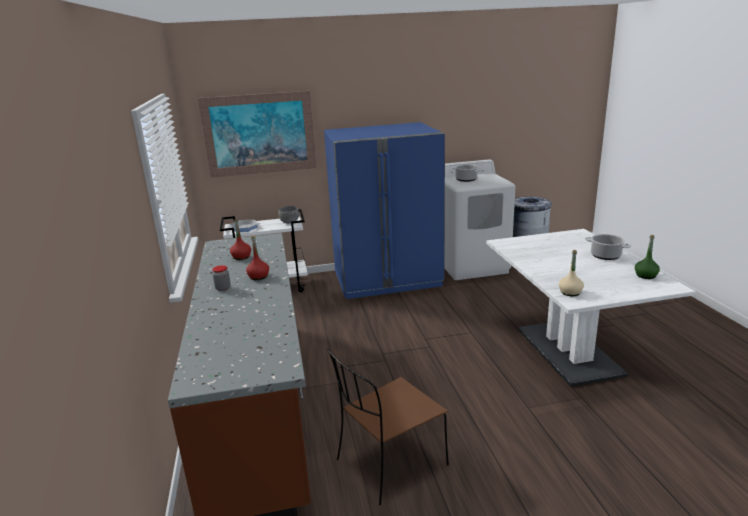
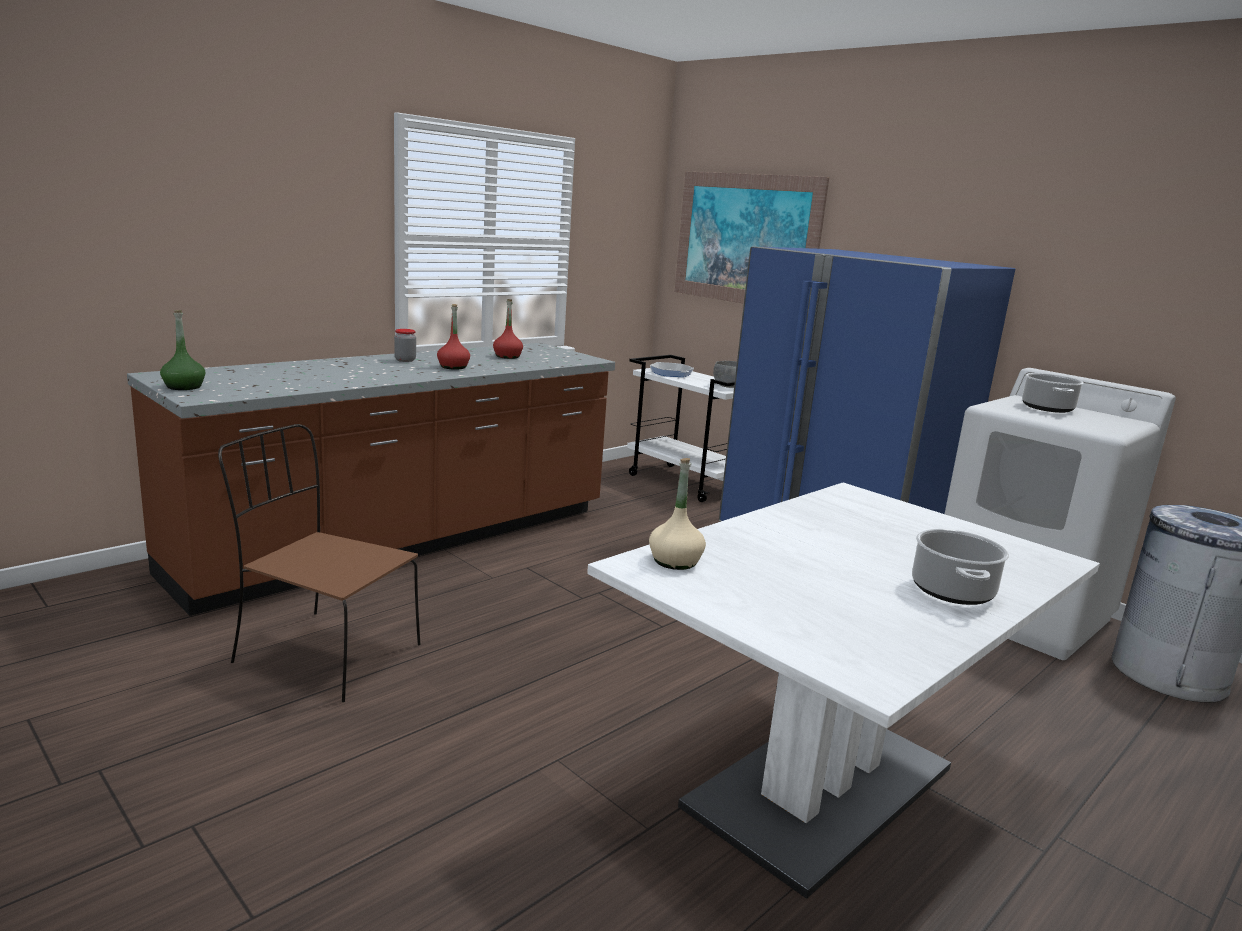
camera: 55 degrees right, 5 degrees down
(646, 275) = (895, 642): green bottle -> green bottle (183, 387)

